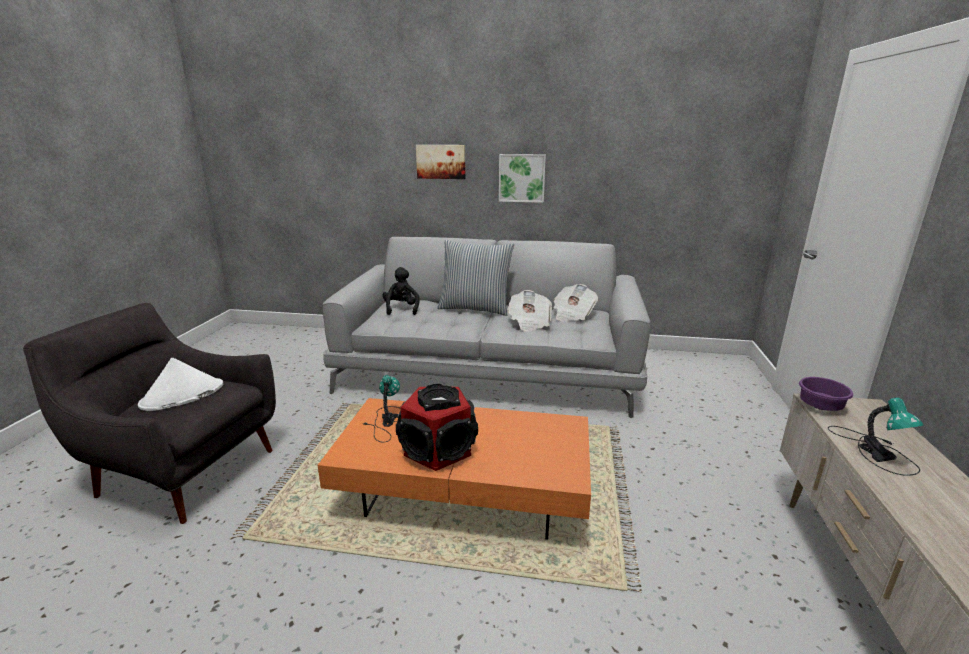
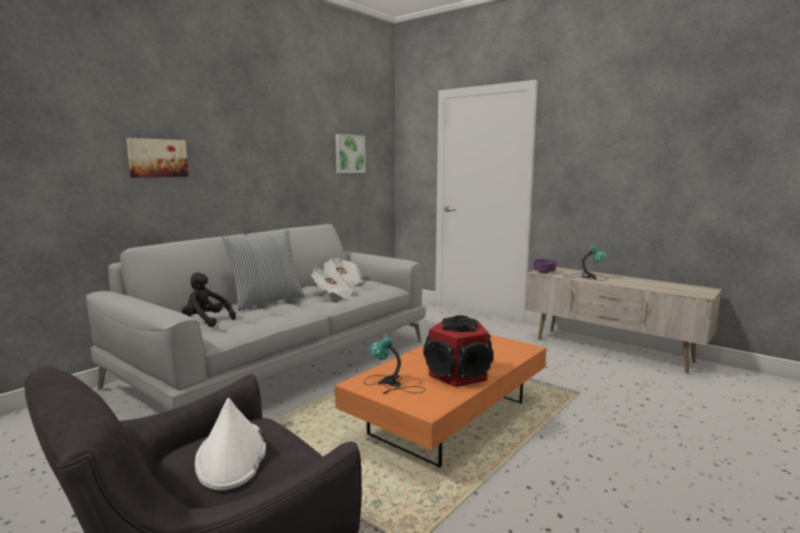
camera: 60 degrees left, 10 degrees down
(522, 178) = (240, 173): picture -> picture (349, 153)

